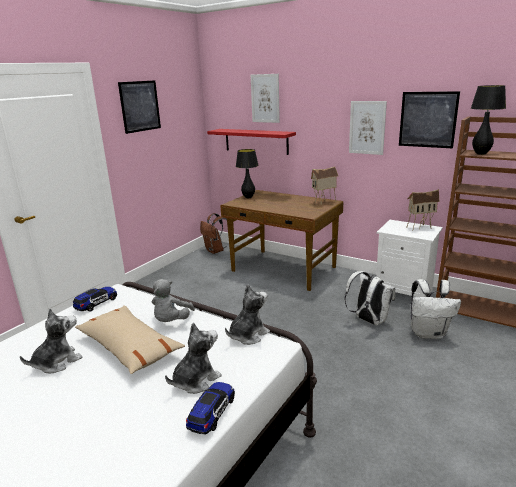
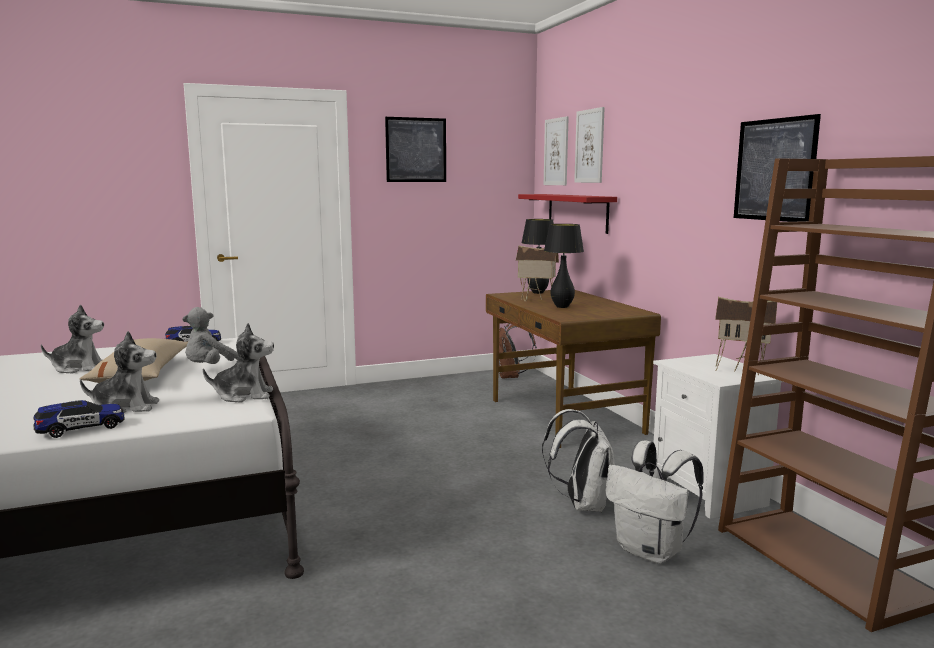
camera: 35 degrees right, 10 degrees down
(324, 202) = (626, 311): toy house -> toy house (536, 300)
(367, 127) = (696, 187): picture -> picture (556, 152)
(481, 154) = (816, 226): black table lamp -> black table lamp (562, 307)

